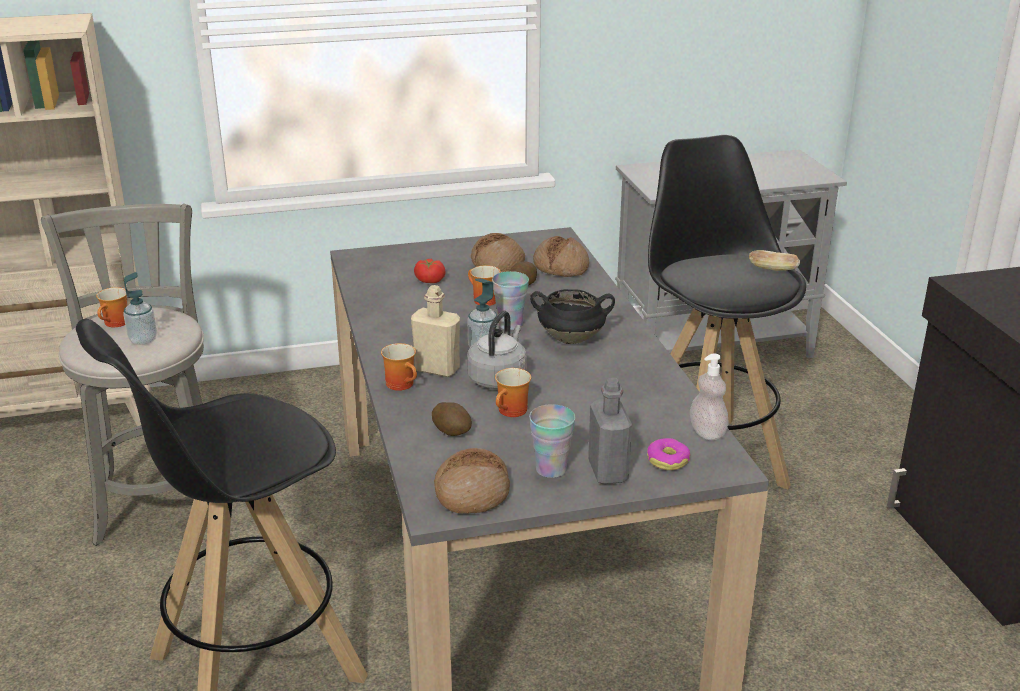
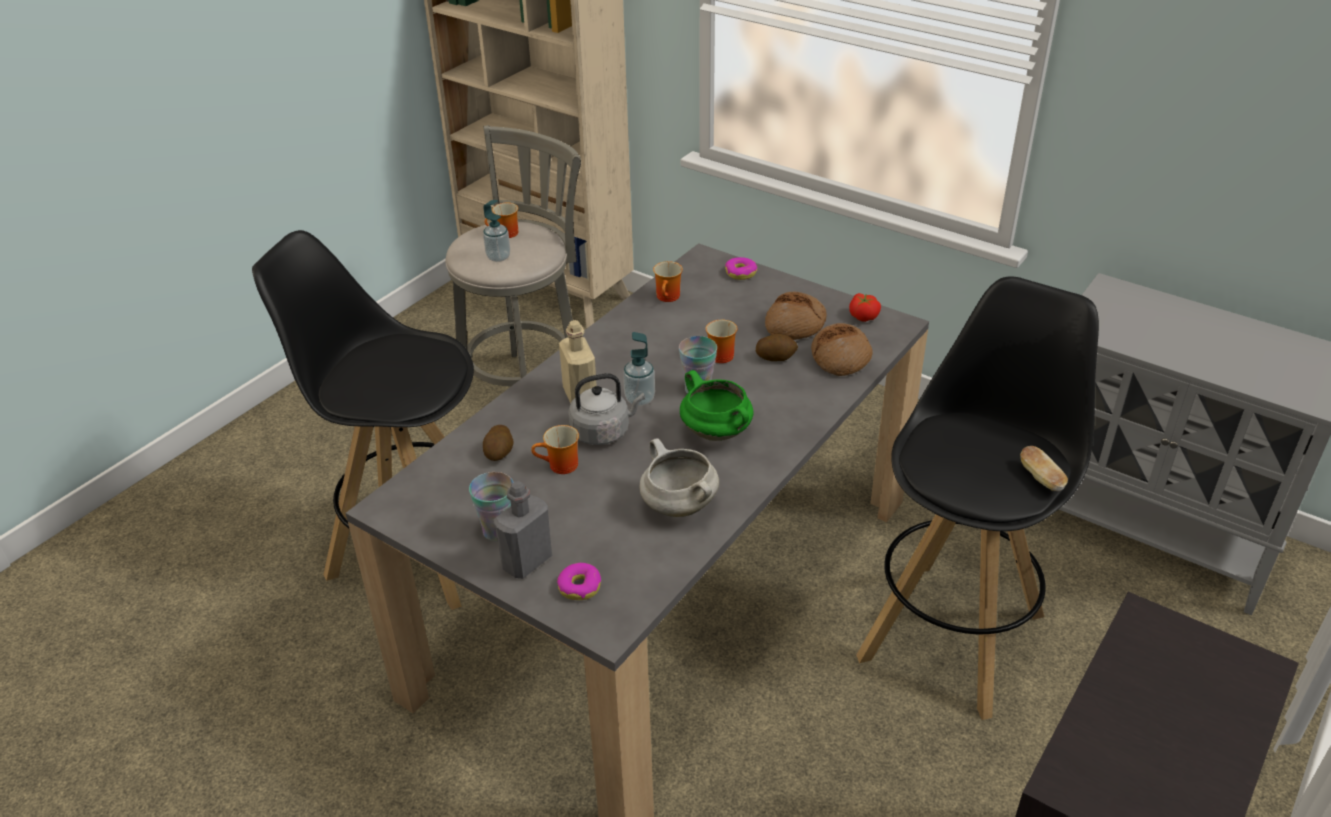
camera: 50 degrees right, 10 degrees up
(400, 253) = (741, 273): none -> donut
(403, 384) = (538, 394): mug -> mug (669, 297)
(430, 280) = (717, 312): tomato -> tomato (864, 316)
(472, 492) = (426, 510): bread -> none
(572, 338) = (717, 432): black cooking pot -> green cooking pot
(631, 386) = (677, 505): none -> white cooking pot
(707, 432) = (651, 587): soap dispenser -> none

